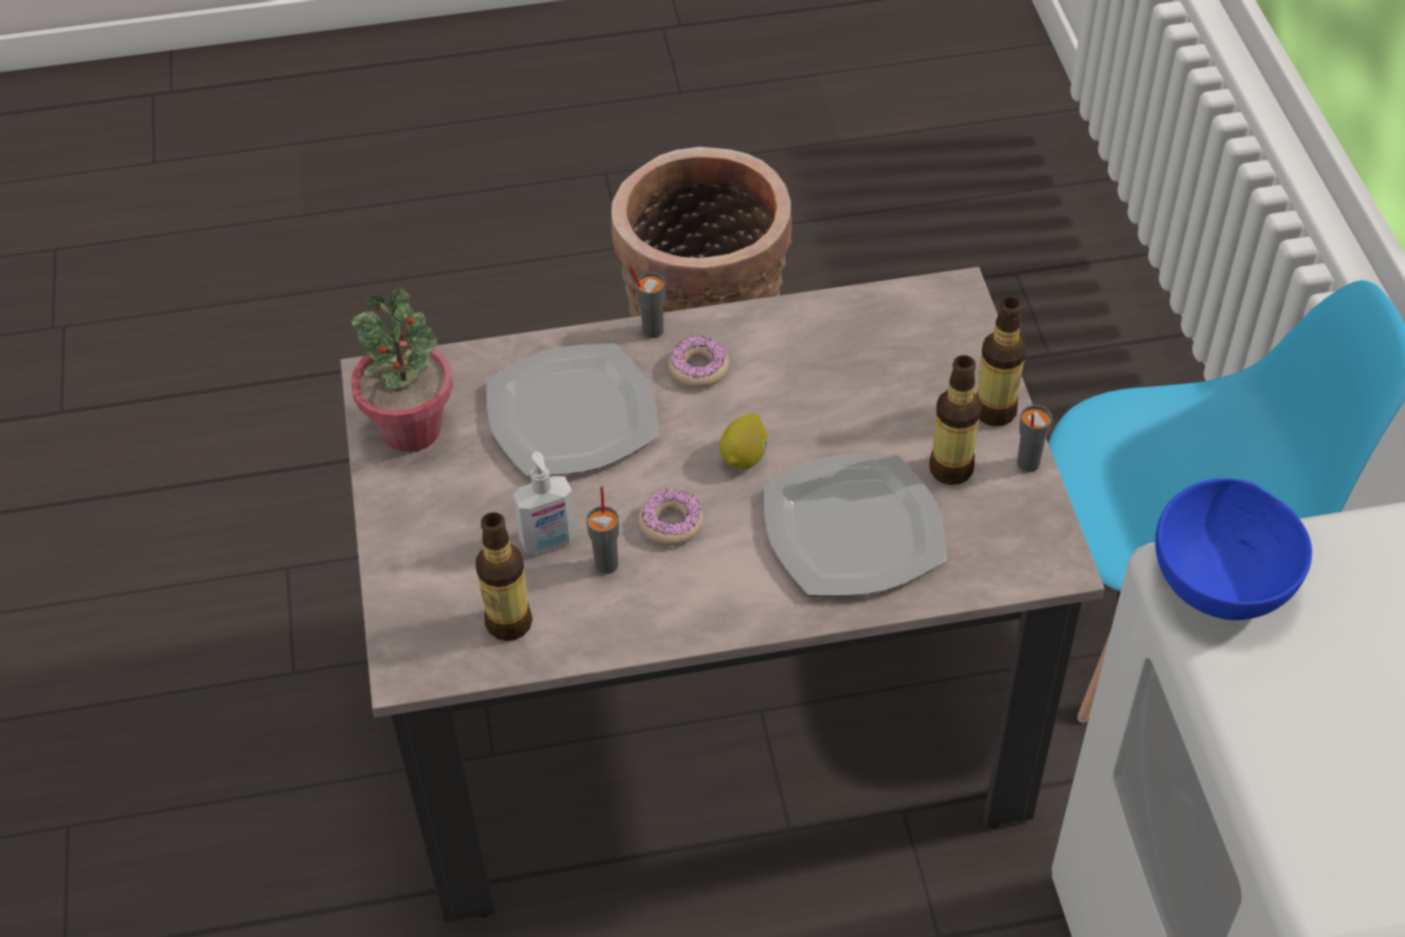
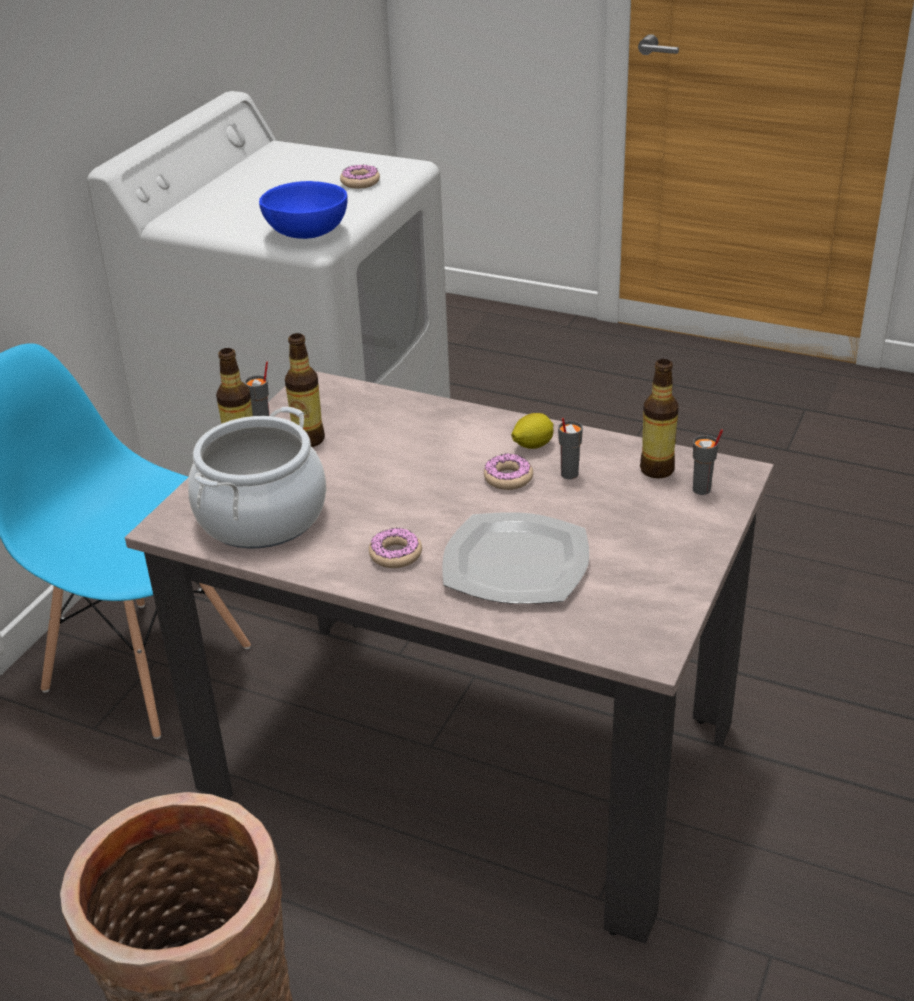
camera: 145 degrees left, 15 degrees down
(412, 429) = (647, 603): potted plant -> none
(549, 541) = (597, 498): soap dispenser -> none
(652, 330) = (400, 594): grey cup -> grey cup (702, 490)
(744, 457) = (424, 493): lemon -> lemon (532, 446)
(853, 527) = (400, 436): plate -> none
(878, 347) = (261, 516): none -> cooking pot
(1333, 784) = (360, 182): none -> donut

